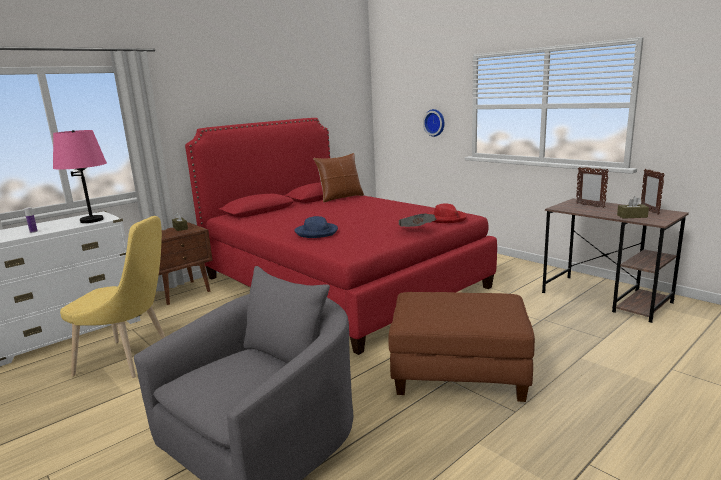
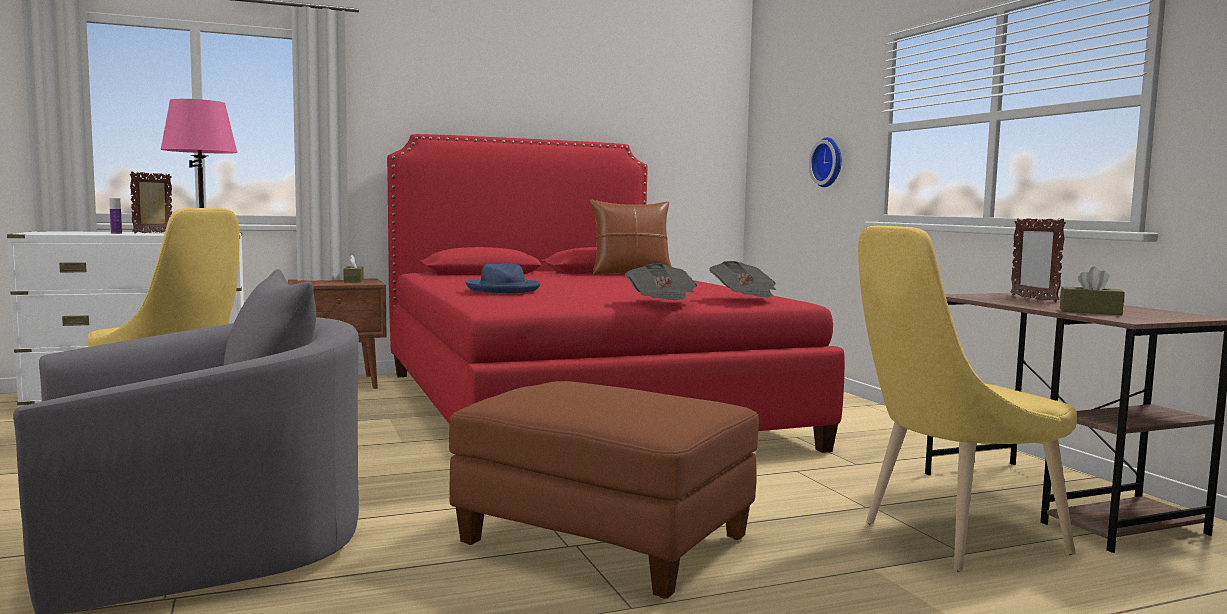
camera: 20 degrees right, 10 degrees down
(446, 218) = (745, 299): red hat -> newspaper
(591, 331) = (952, 539): none -> yellow chair
(649, 211) = (1149, 311): picture frame -> picture frame (153, 233)

